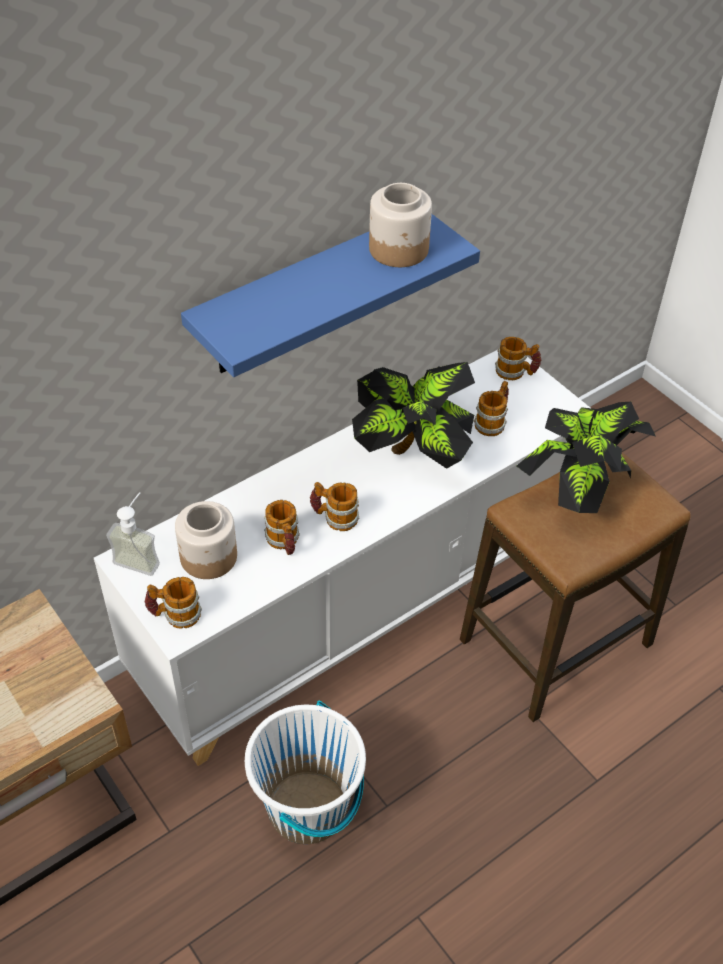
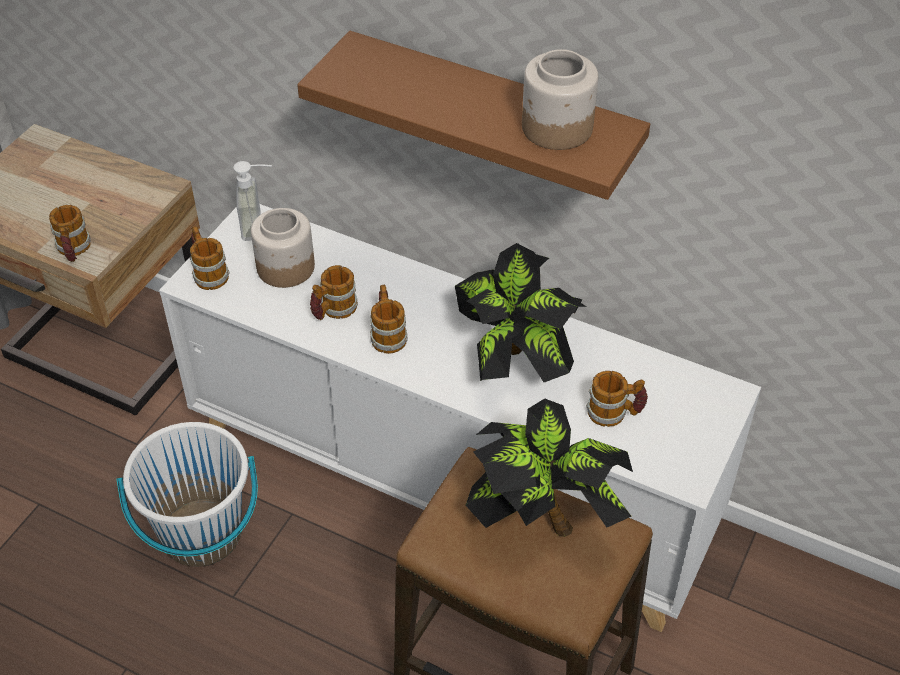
camera: 65 degrees right, 0 degrees up
(309, 294) = (492, 117): blue shelf -> brown shelf
(516, 372) = (713, 408): mug -> mug (73, 250)

